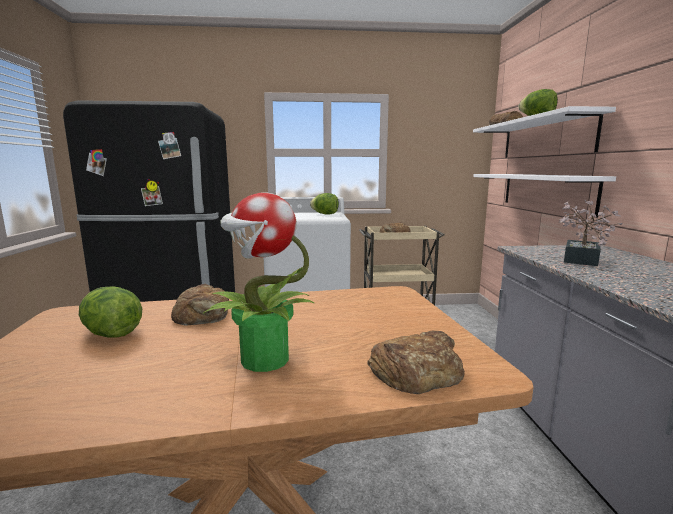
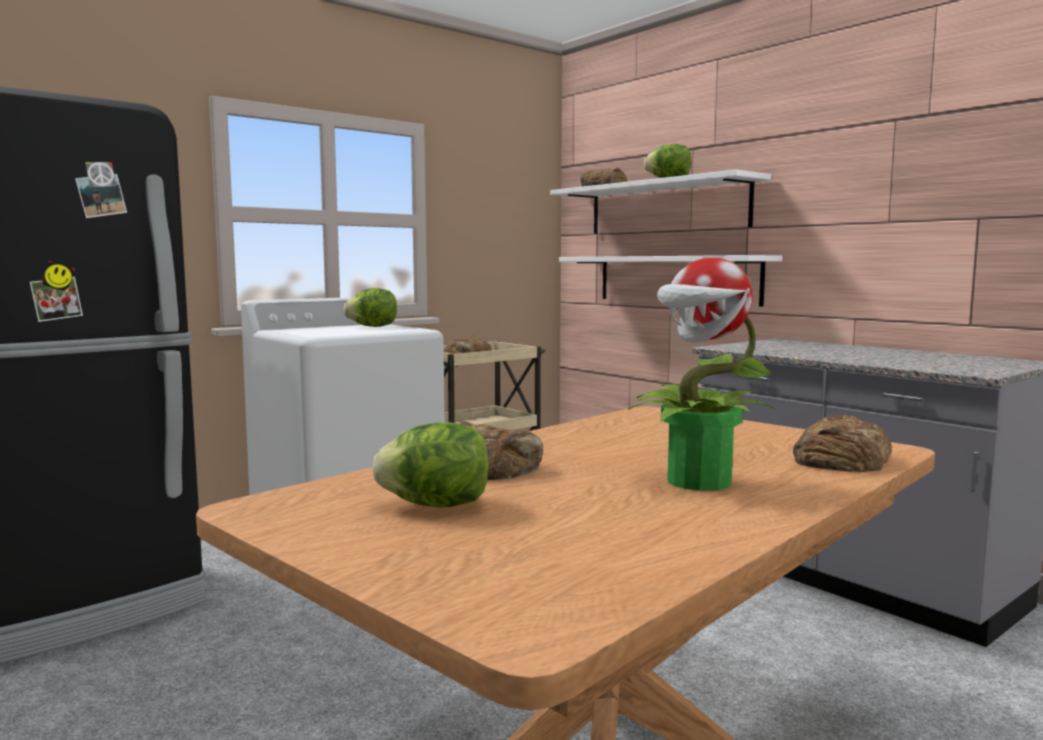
camera: 35 degrees left, 5 degrees down
(579, 261) = (803, 351): potted plant -> none

